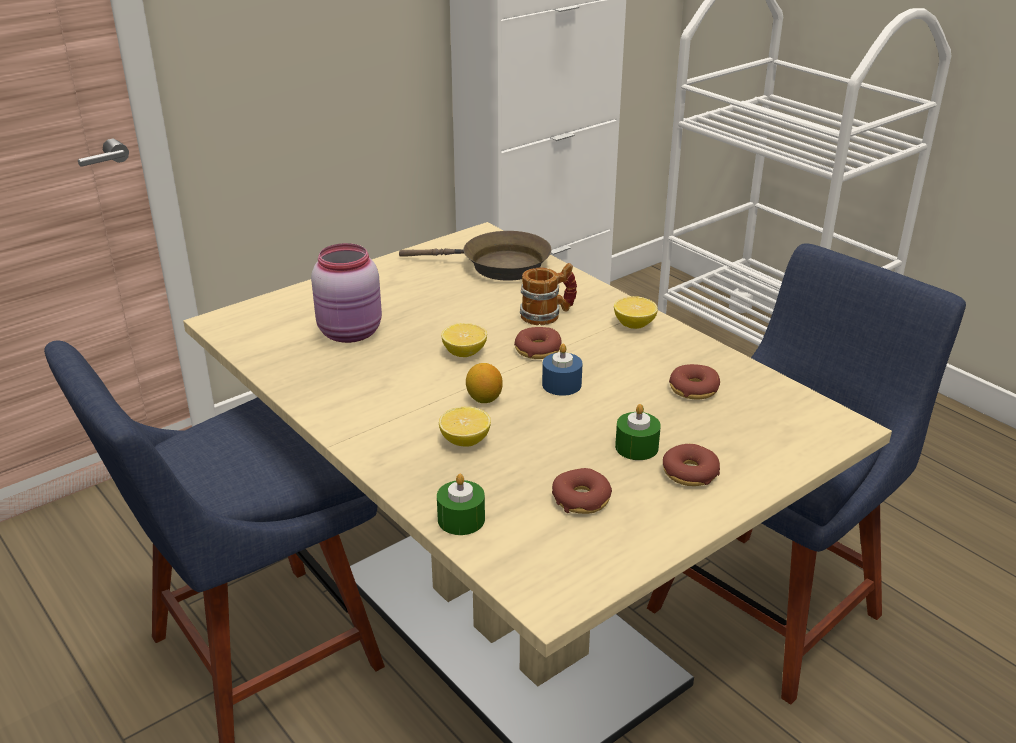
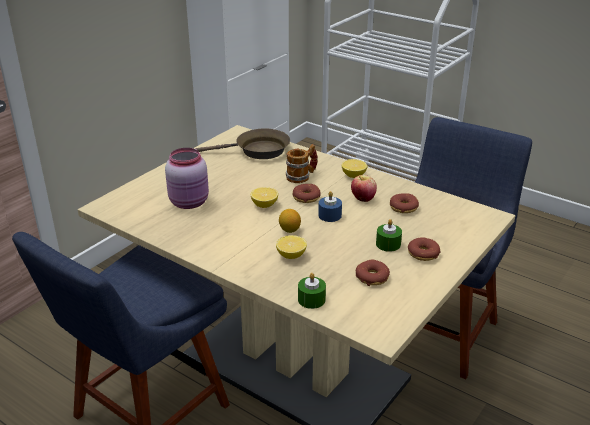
camera: 15 degrees left, 0 degrees up
(631, 365) = (363, 199): none -> apple

